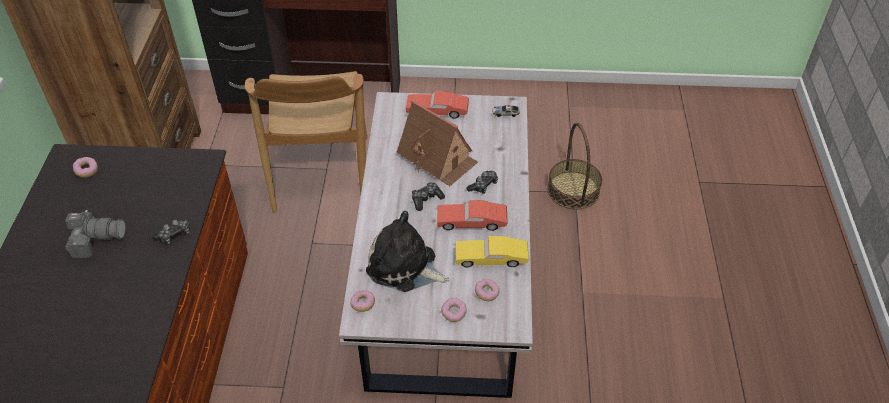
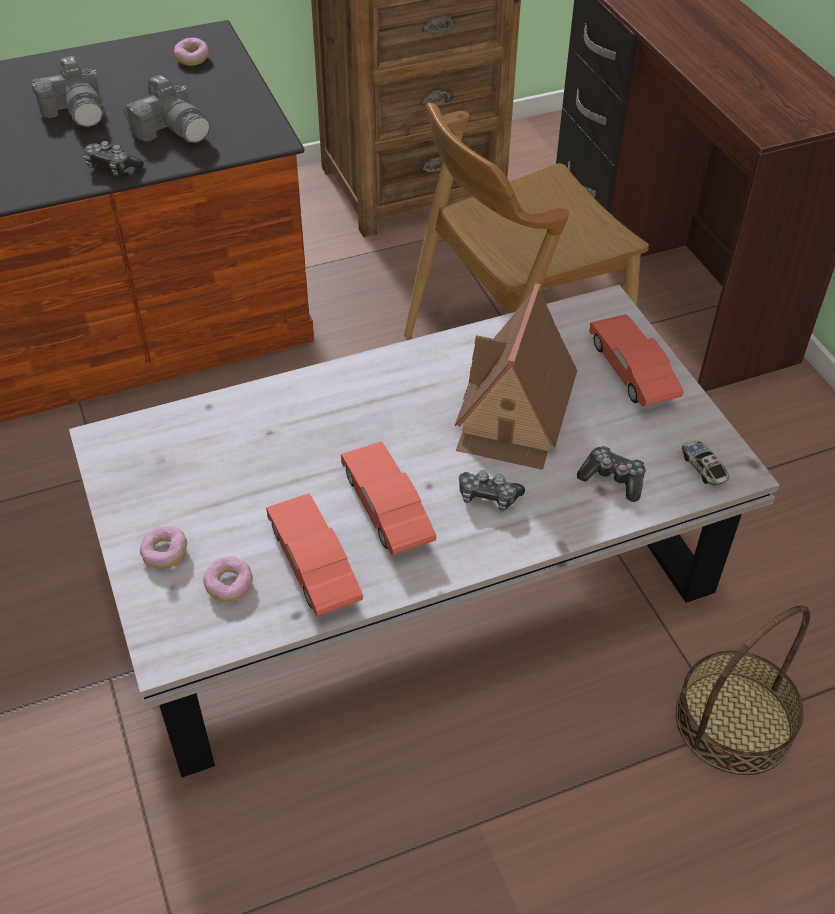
camera: 65 degrees right, 0 degrees up
(158, 199) = (172, 129): none -> camera
(363, 304) = (139, 434): donut -> none
(405, 267) = (238, 456): plush toy -> none
(426, 199) = (406, 431): game controller -> game controller (613, 479)
(491, 258) = (314, 566): yellow toy car -> red toy car

